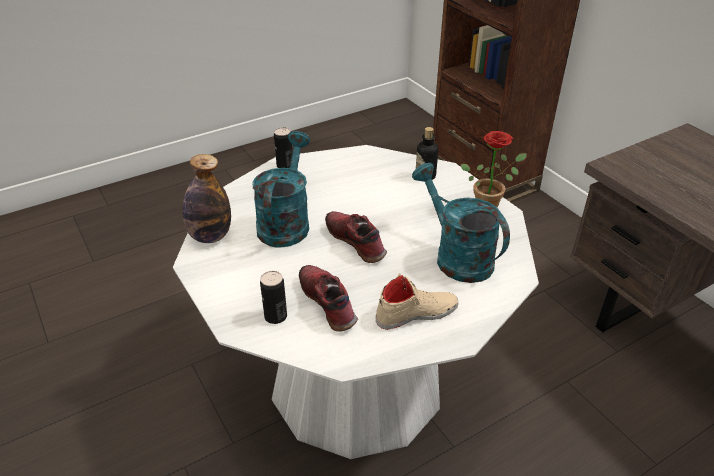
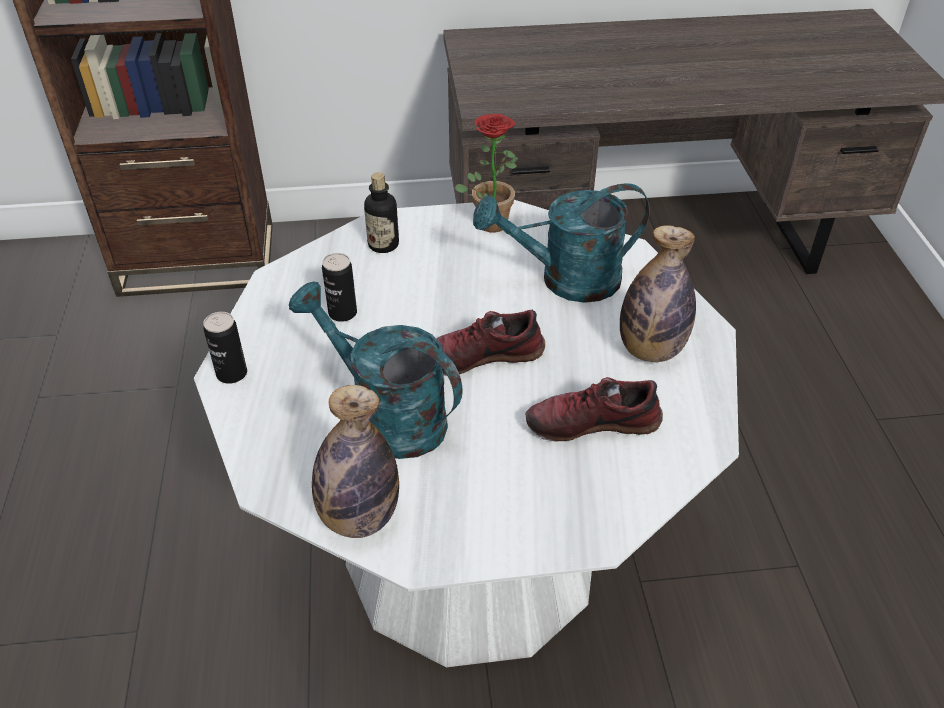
camera: 65 degrees left, 5 degrees up
(275, 316) = (594, 486): can -> can (342, 313)
(416, 313) = (650, 350): beige shoe -> bottle

